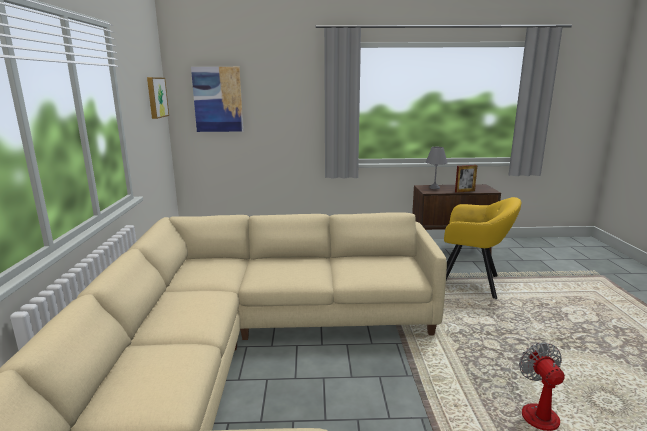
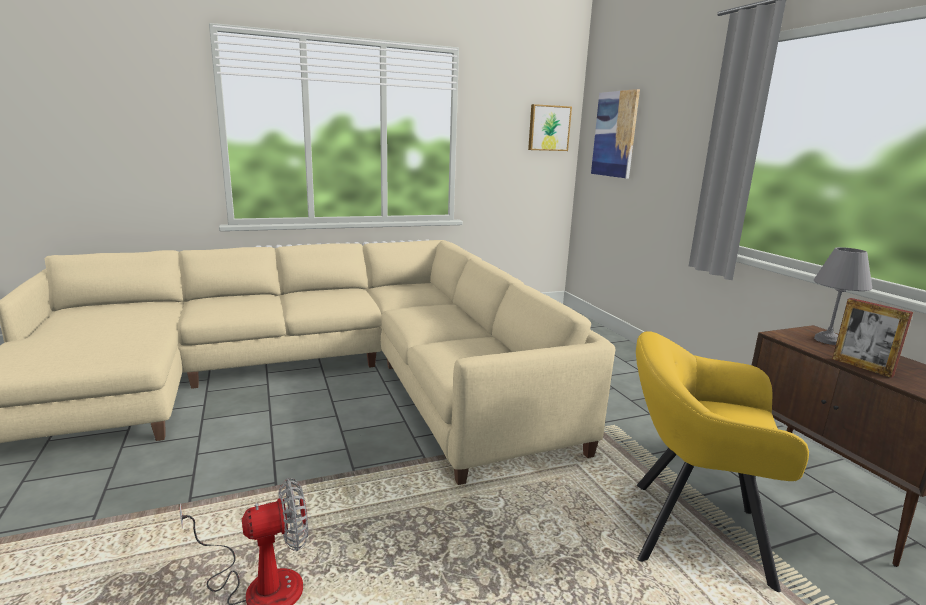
camera: 70 degrees right, 0 degrees up
(472, 283) = (689, 530): yellow armchair -> yellow armchair turned 105 degrees clockwise

